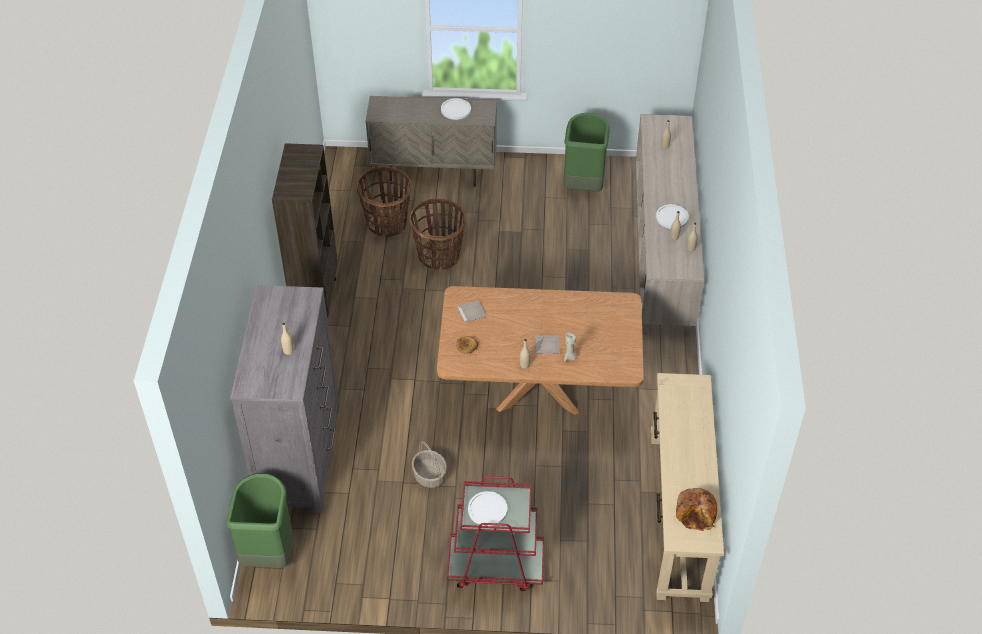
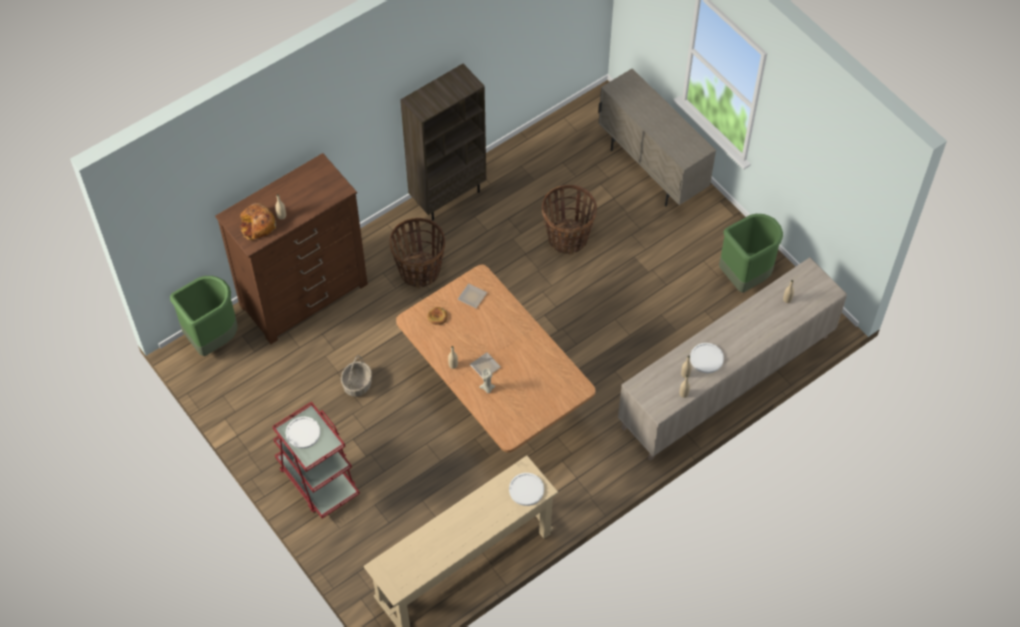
camera: 50 degrees right, 10 degrees up
(300, 456) = (304, 295): grey dresser -> brown dresser
(387, 223) = (567, 180): basket -> basket (419, 271)
(456, 109) = (675, 132): white plate -> white plate (526, 489)
(696, 513) = (414, 565): bread -> bread (257, 225)

